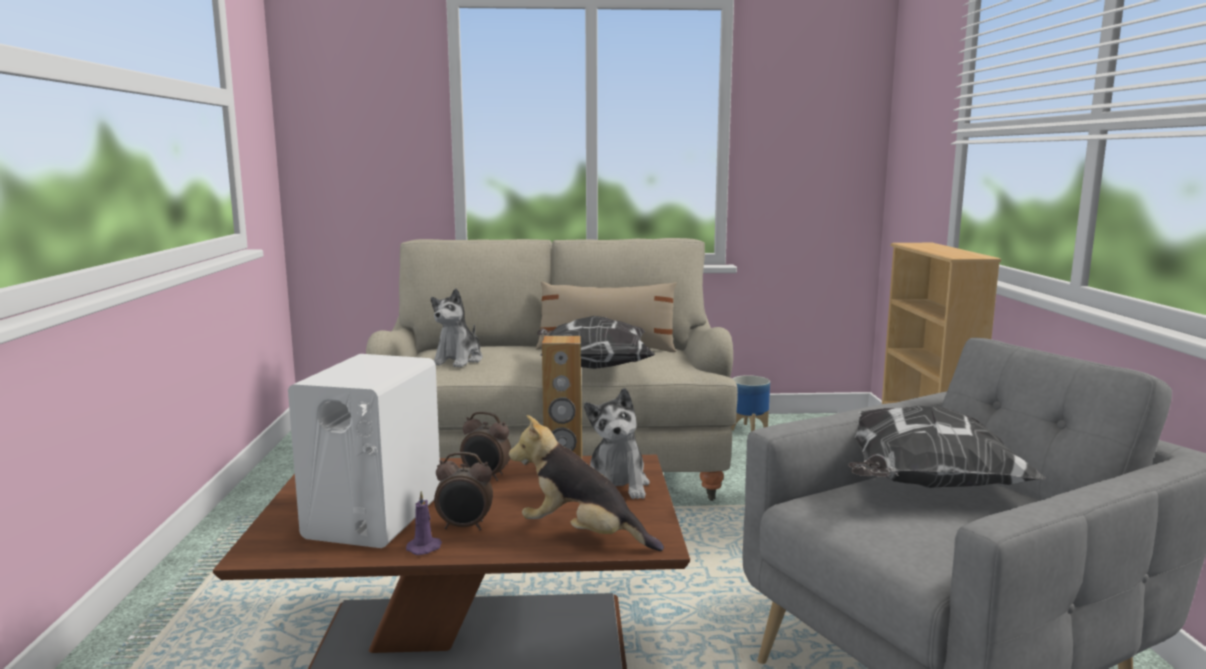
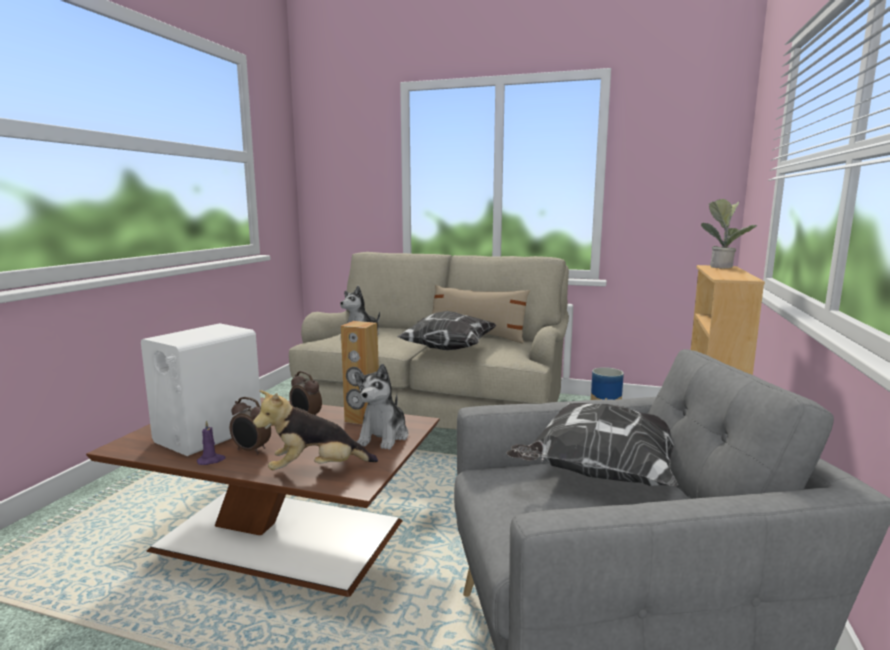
camera: 20 degrees right, 0 degrees up
(582, 536) = (316, 470): plush toy -> plush toy turned 60 degrees counterclockwise
(925, 244) = (723, 267): none -> potted plant

